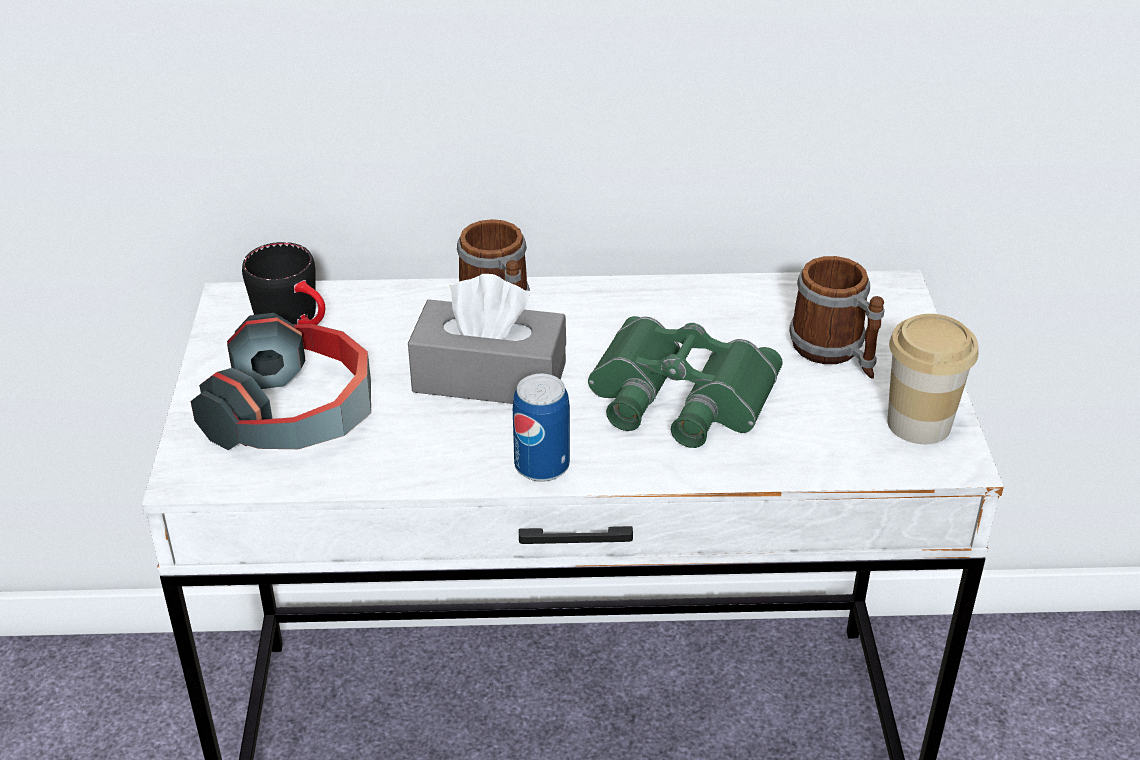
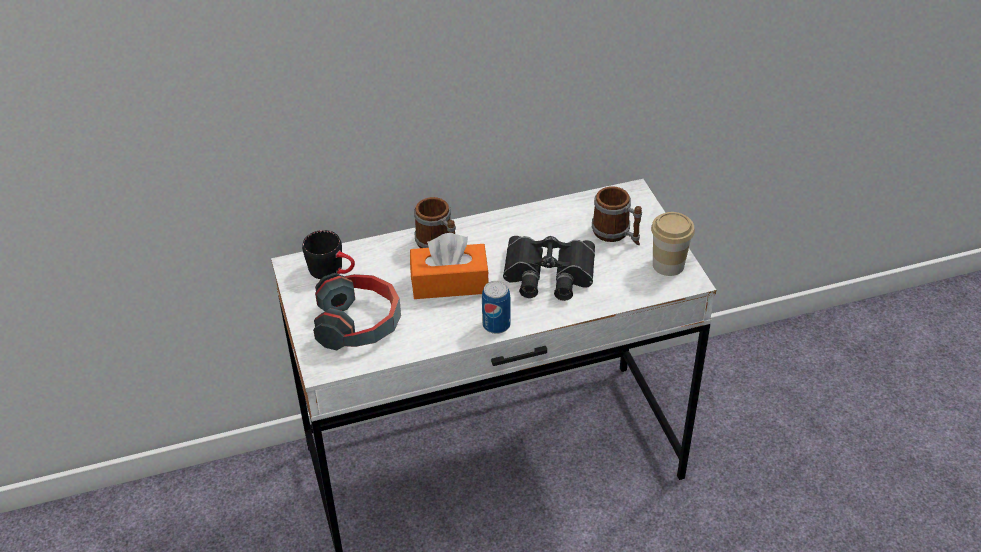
camera: 15 degrees left, 5 degrees up
(489, 377) = (449, 283): grey tissue box -> orange tissue box
(677, 397) = (548, 275): green binoculars -> black binoculars

